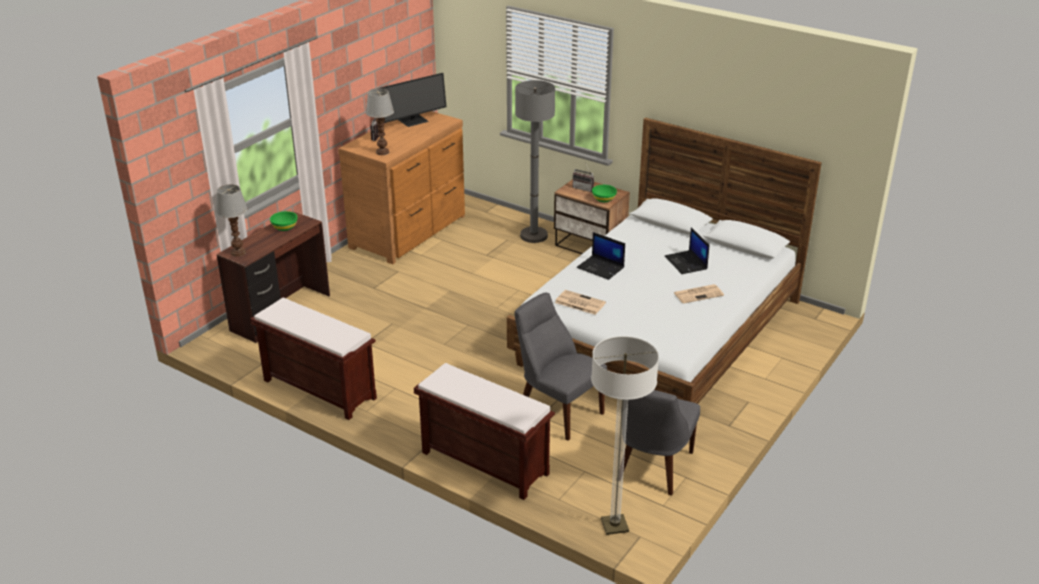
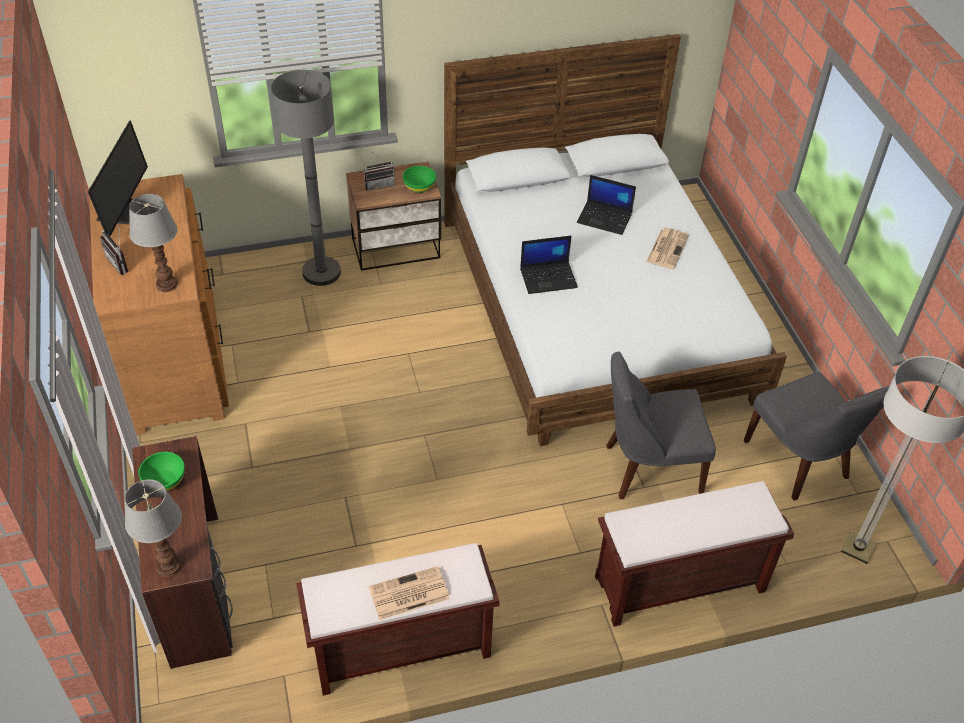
camera: 50 degrees left, 15 degrees up
(579, 303) = (596, 336): newspaper -> newspaper (408, 594)

